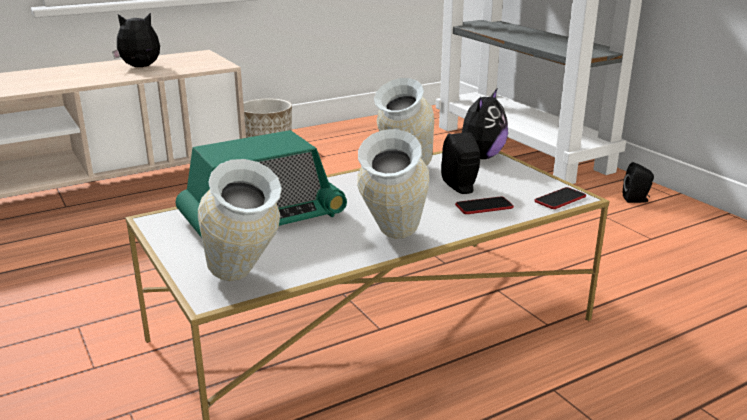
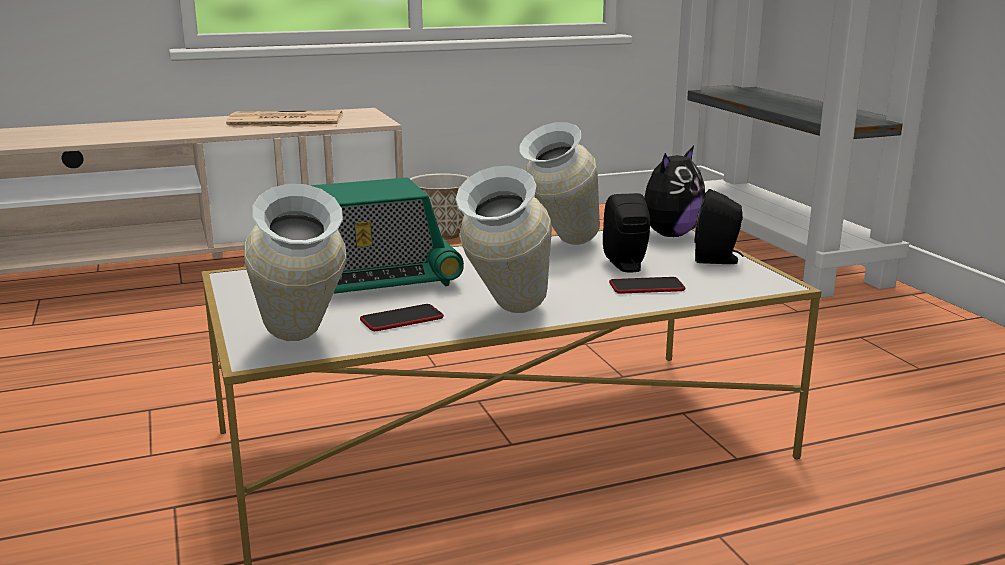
camera: 10 degrees right, 5 degrees down
(141, 67) = (284, 122): plush toy -> newspaper
(560, 199) = (753, 285): phone -> phone (402, 319)
(636, 200) = (914, 321): black speaker -> black speaker (718, 260)

